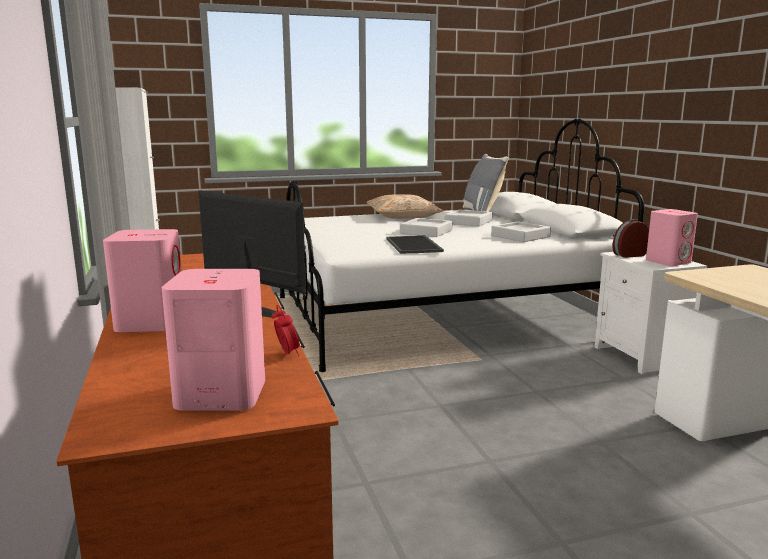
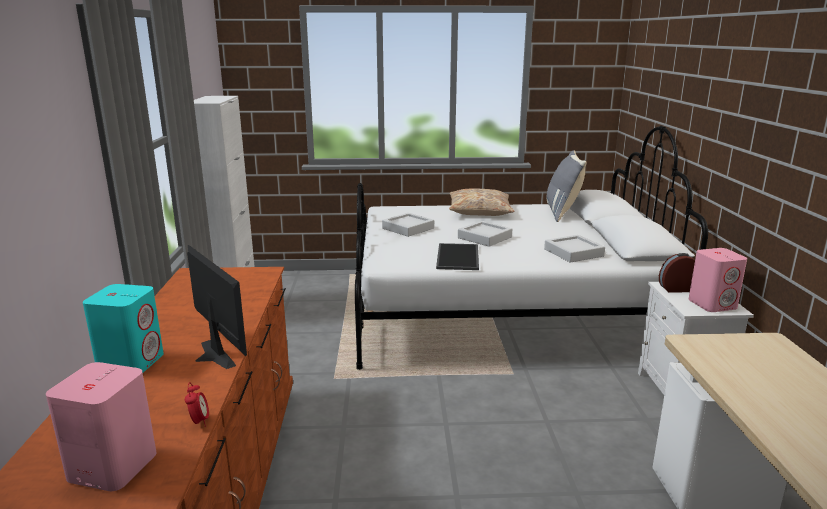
camera: 15 degrees right, 5 degrees up
(151, 323) = (131, 362): pink speaker -> turquoise speaker
(468, 222) = (537, 225): grey tray -> grey tray (408, 228)

